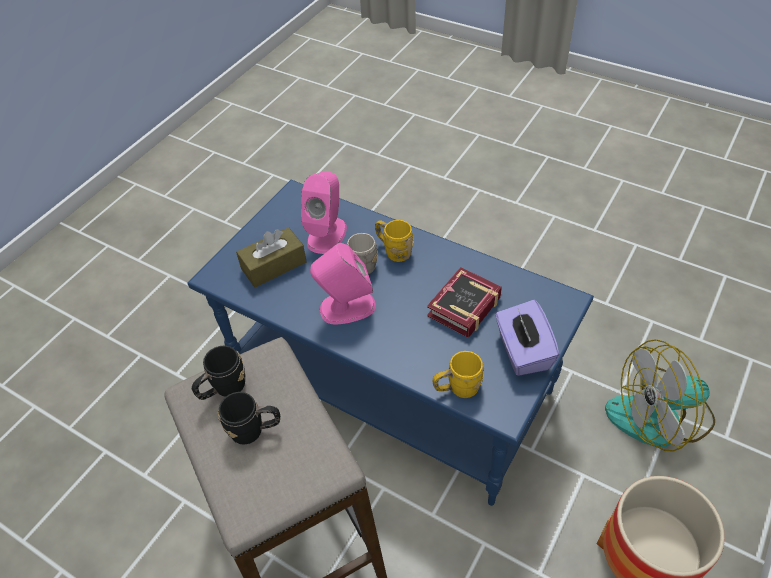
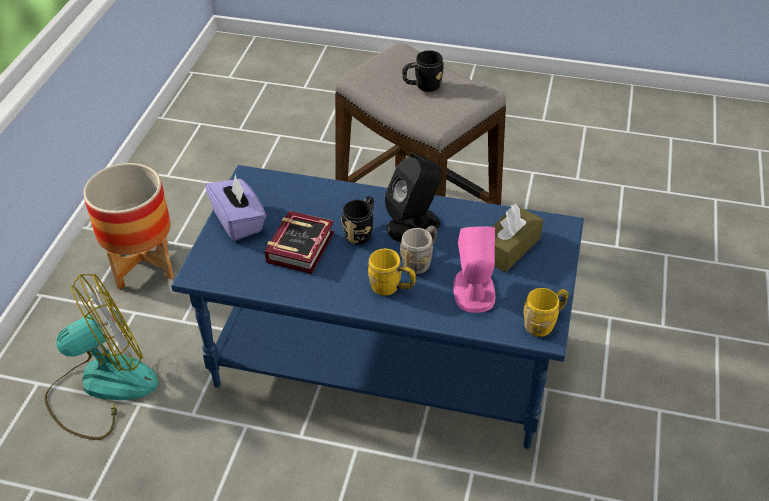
camera: 160 degrees right, 5 degrees down
(223, 389) = (460, 98): black mug -> black mug (361, 232)
(346, 307) = (413, 225): pink speaker -> black speaker
(457, 388) = (291, 185): yellow mug -> yellow mug (544, 323)

